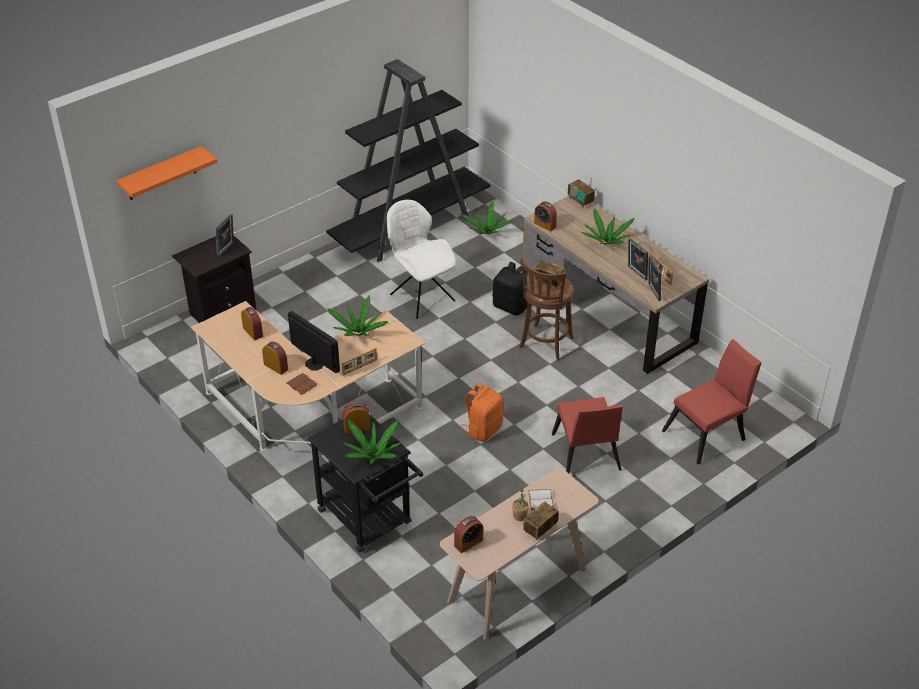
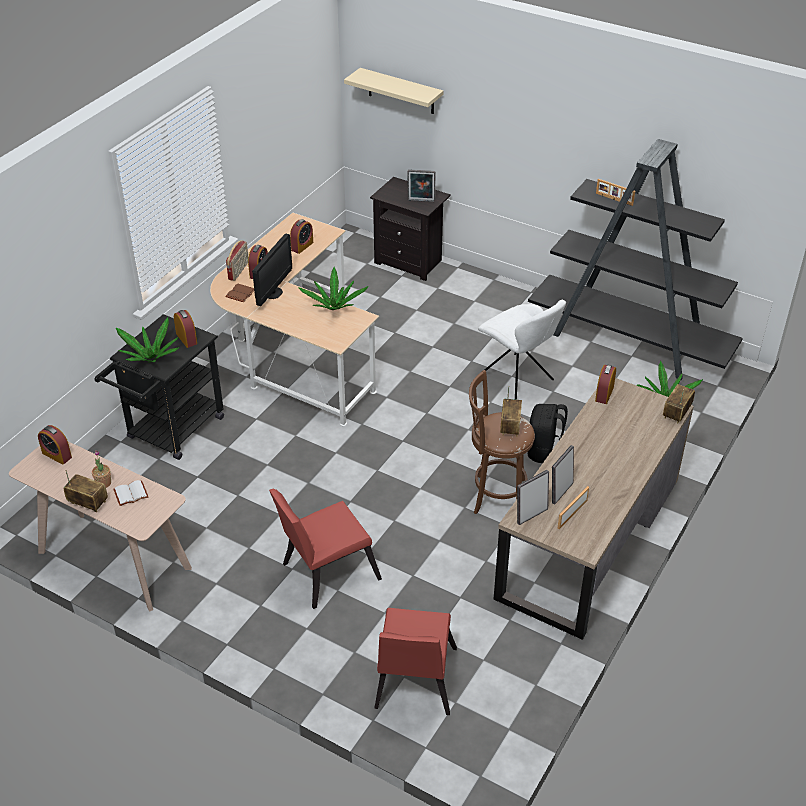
camera: 70 degrees right, 0 degrees up
(161, 174) = (401, 91): orange shelf -> beige shelf
(264, 379) = (239, 271): none -> radio
(360, 367) = (281, 321): picture frame -> picture frame (614, 199)
(421, 296) = (517, 380): white chair -> white chair turned 105 degrees clockwise
(483, 429) = (331, 479): orange backpack -> none
(606, 242) = (607, 453): potted plant -> none
(708, 434) = (413, 683): red chair -> red chair turned 60 degrees clockwise

